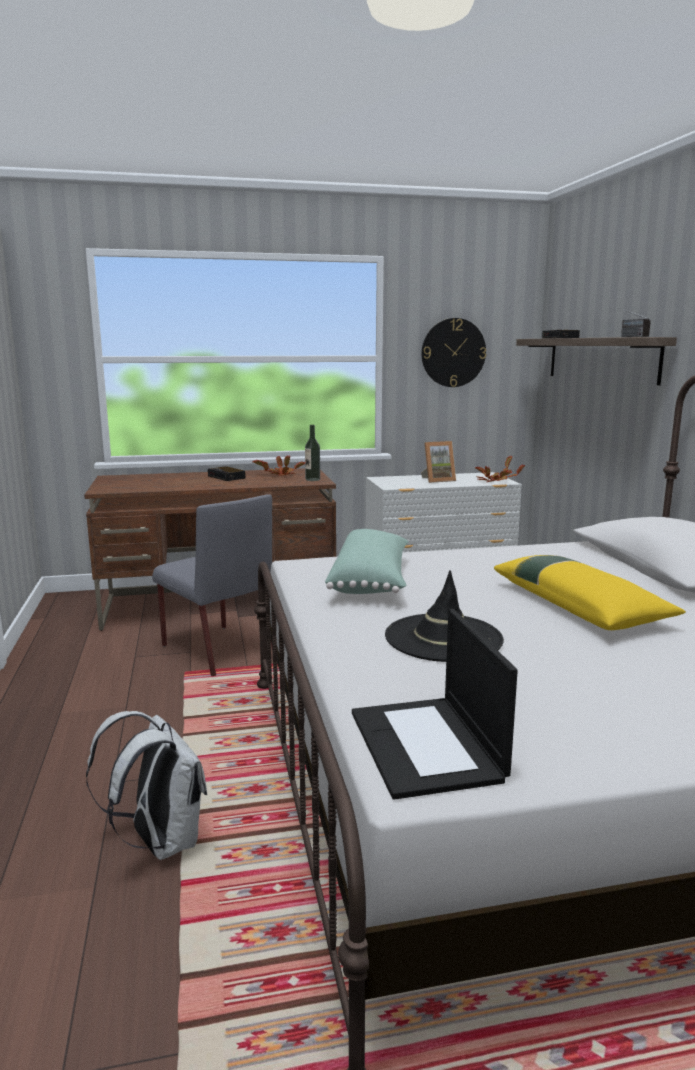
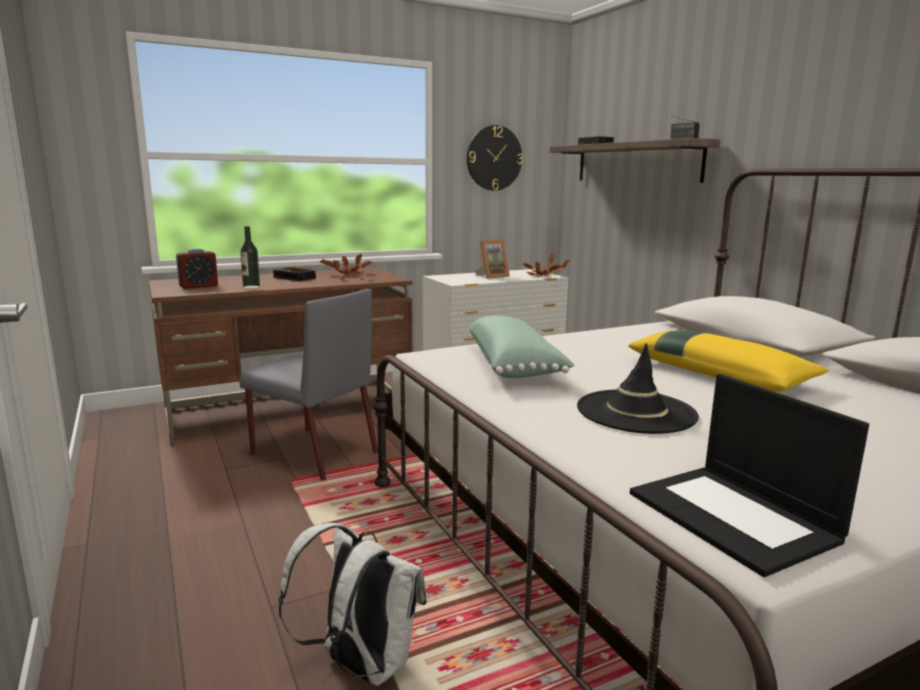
camera: 15 degrees left, 0 degrees up
(133, 483) = (198, 286): none -> alarm clock
(312, 479) = (385, 277): bottle -> bottle (251, 287)

